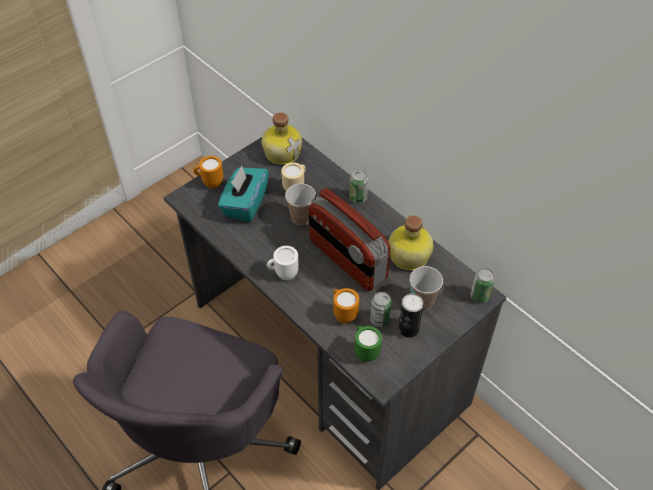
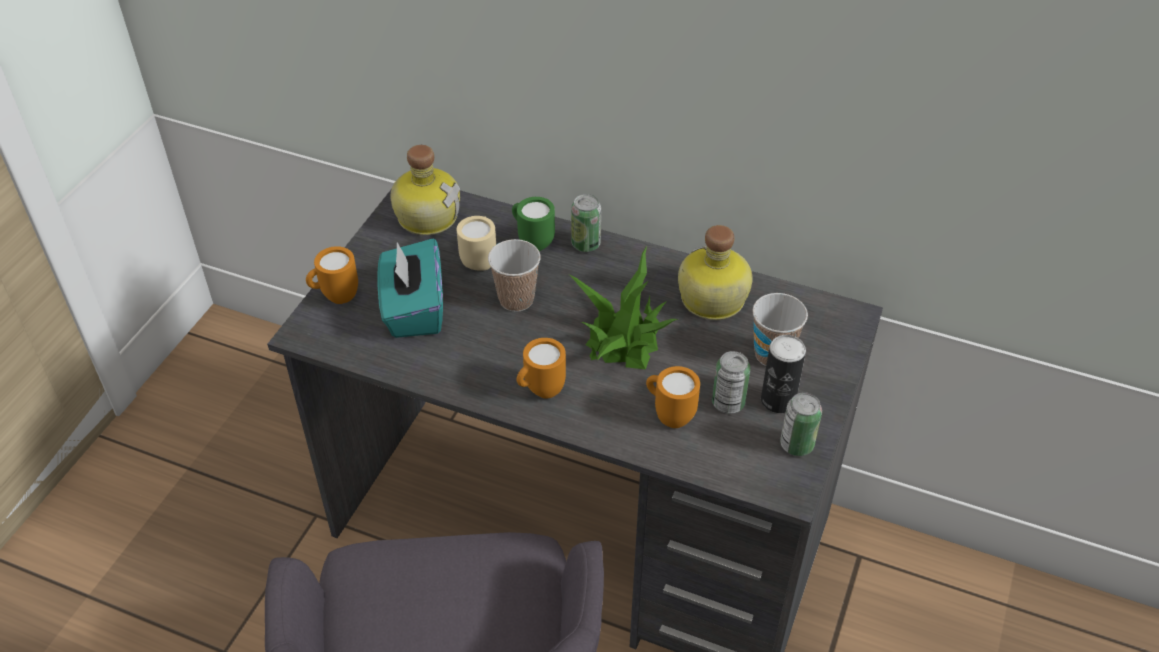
camera: 25 degrees left, 5 degrees down
(283, 274) = (540, 391): white mug -> orange mug
(347, 260) = (625, 336): radio -> potted plant
(365, 351) = (736, 456): green mug -> green mug (532, 242)
(479, 296) = (847, 319): can -> can (796, 444)

